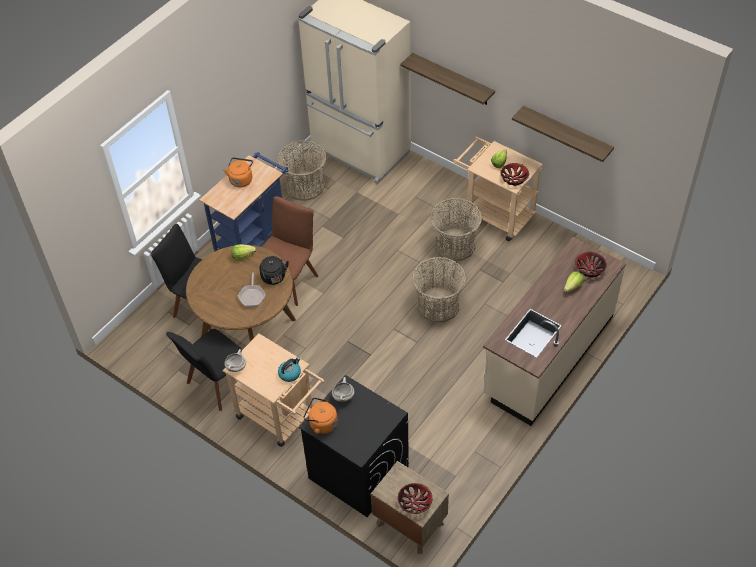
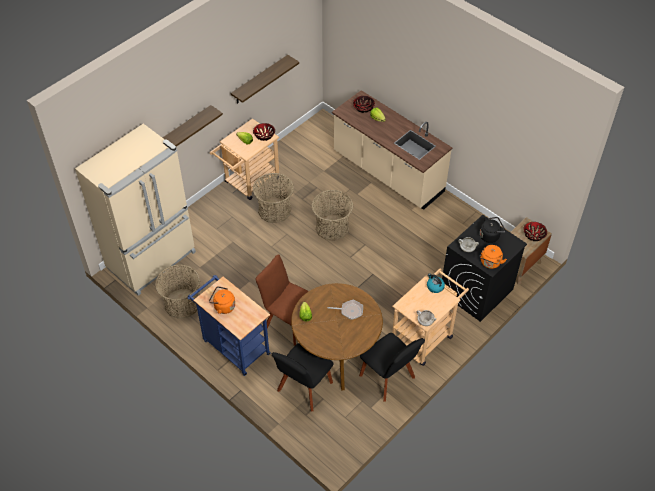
camera: 85 degrees left, 0 degrees up
(274, 278) = (333, 295): black kettle -> black kettle (490, 236)

